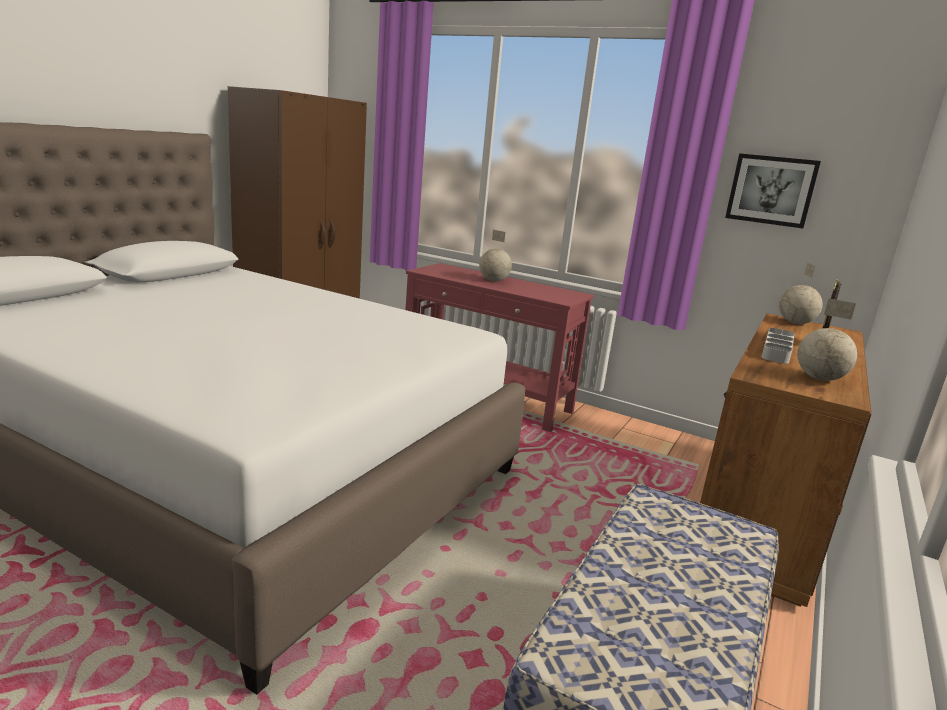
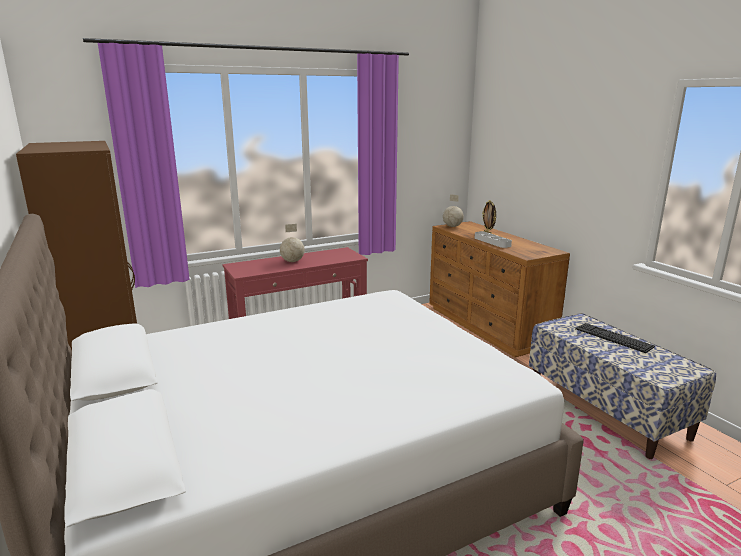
camera: 55 degrees left, 0 degrees up
(705, 578) = (613, 337): none -> keyboard
(771, 190) = (417, 159): picture -> none
(818, 378) = (531, 247): globe -> none

